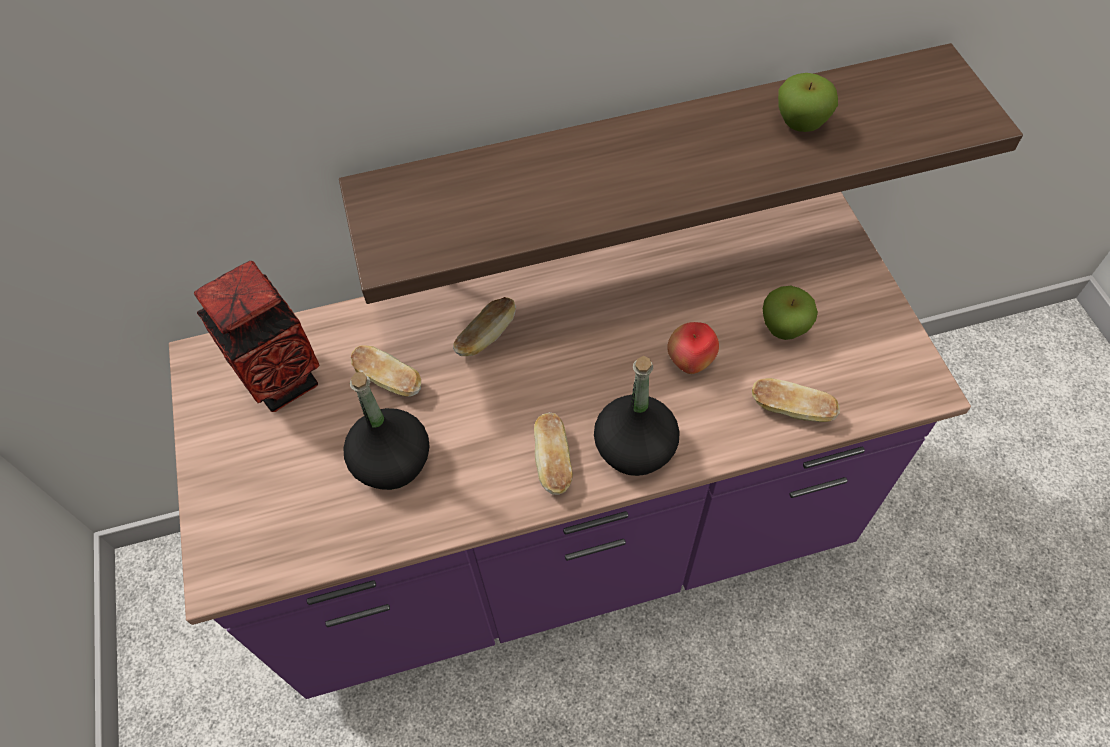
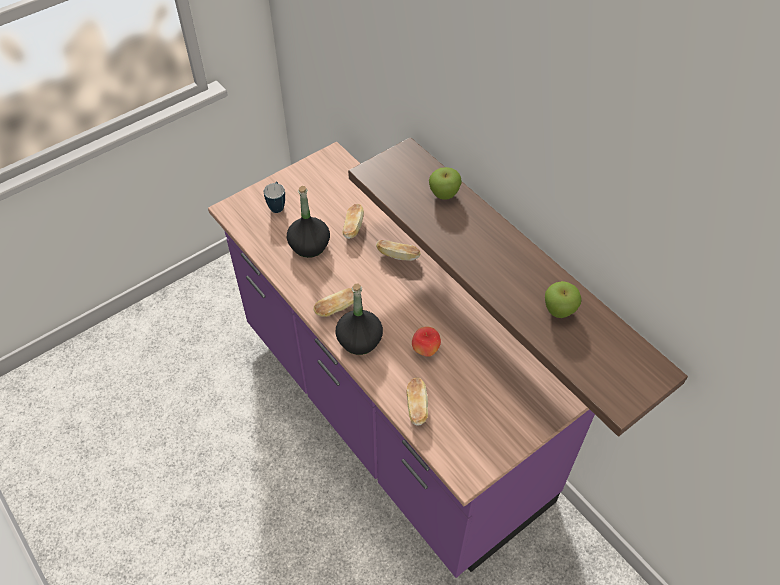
camera: 65 degrees right, 5 degrees down
(264, 487) = (277, 206): none -> mug
(283, 381) = (334, 189): vase -> none
(784, 328) = (472, 390): apple -> apple (444, 194)

